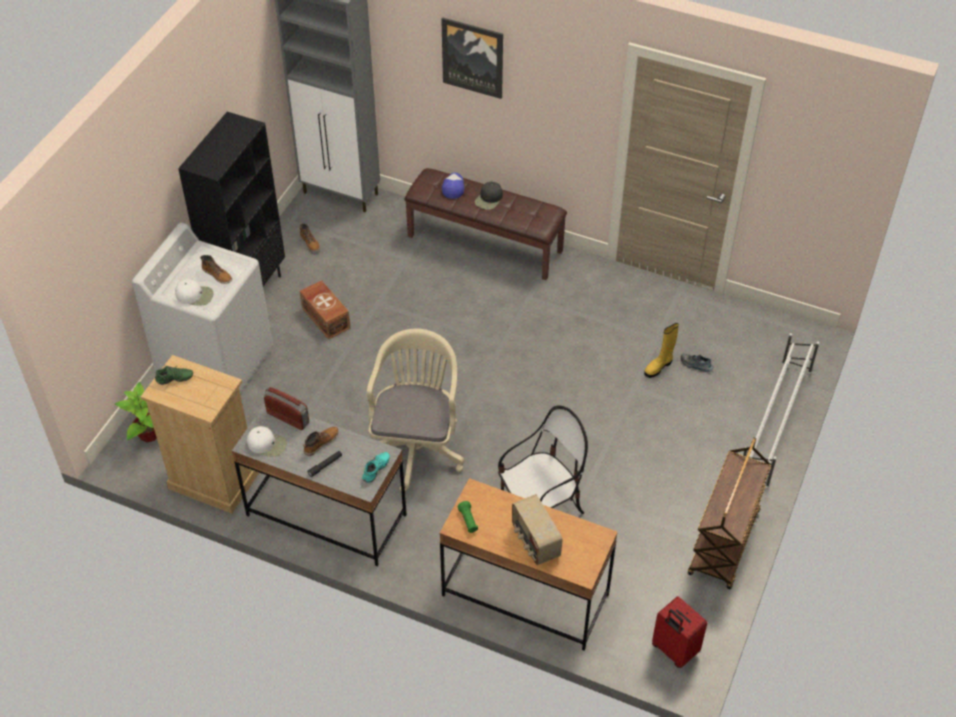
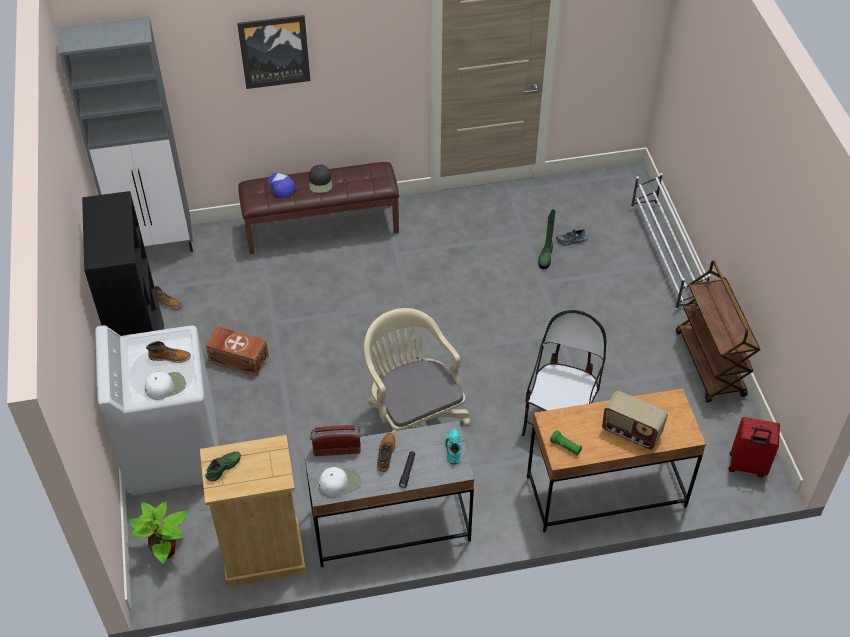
camera: 35 degrees left, 0 degrees up
(659, 367) = (546, 256): yellow boot -> green boot

